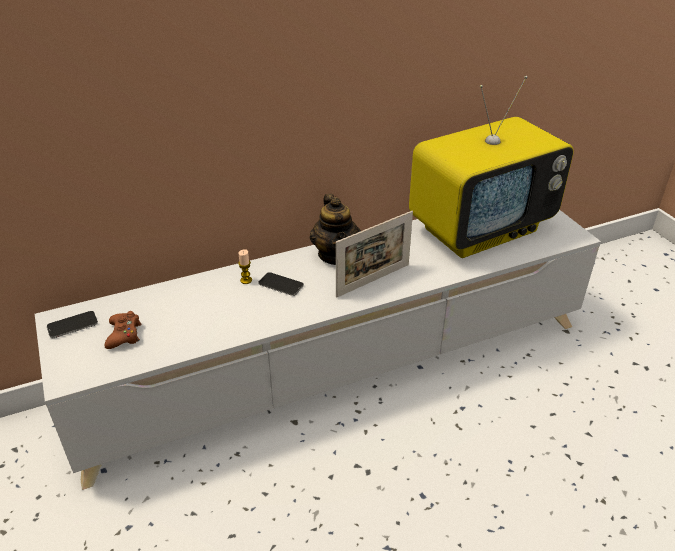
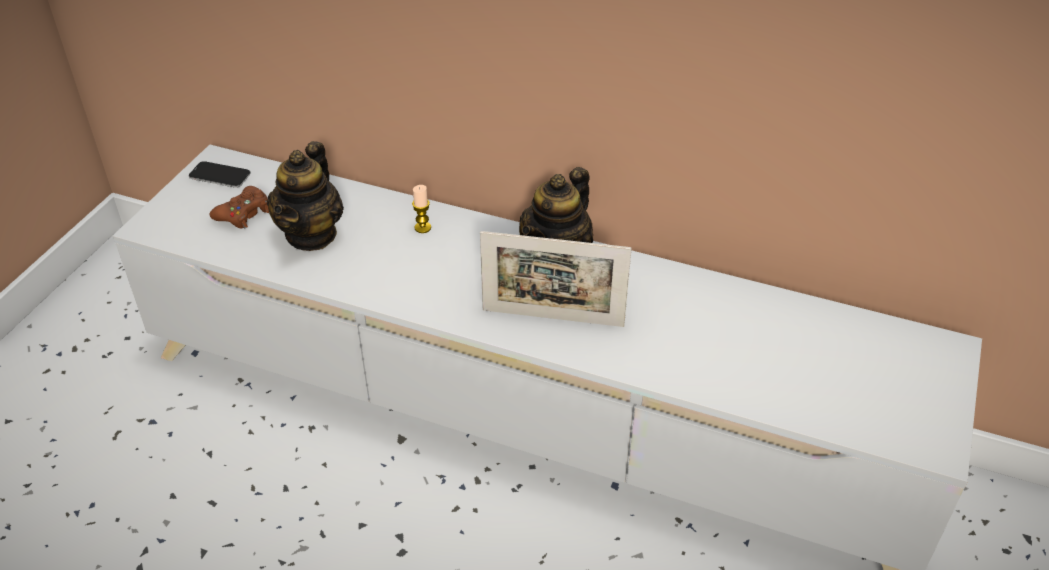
camera: 45 degrees right, 5 degrees up
(186, 320) = (311, 234): none -> teapot
(281, 285) = (448, 256): phone -> none
(480, 229) = (796, 343): television -> none

